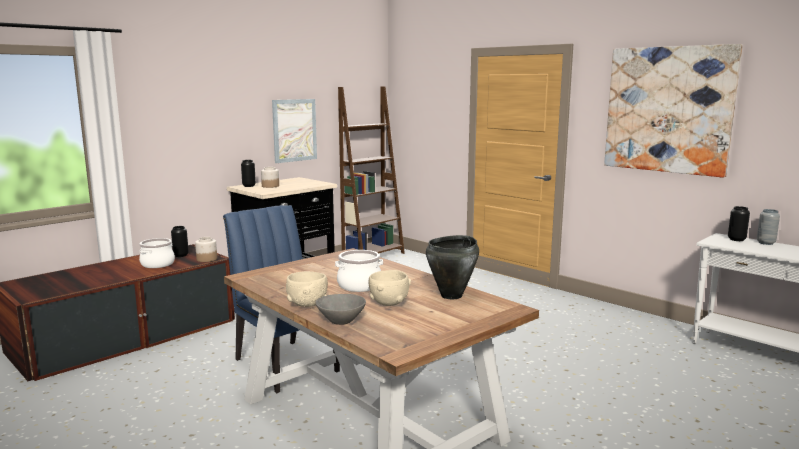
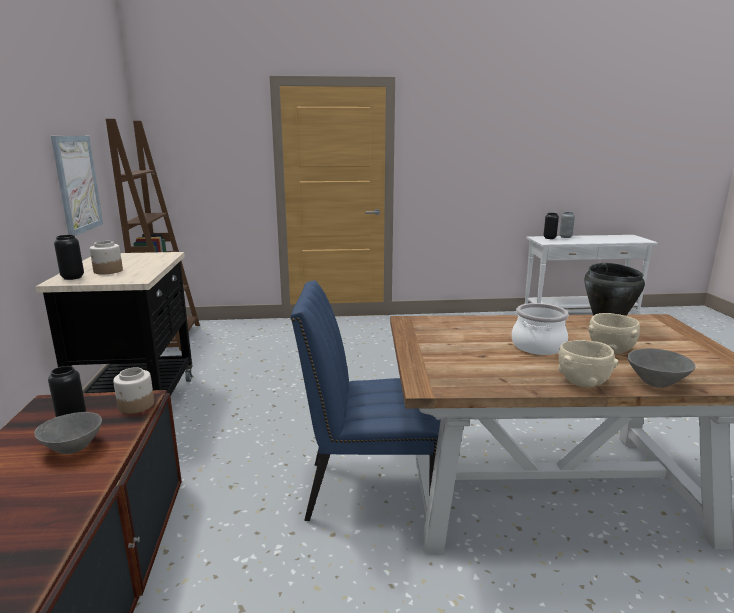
camera: 50 degrees left, 5 degrees up
(157, 264) = (72, 447): cooking pot -> grey bowl
(668, 110) = (487, 140): picture -> none

